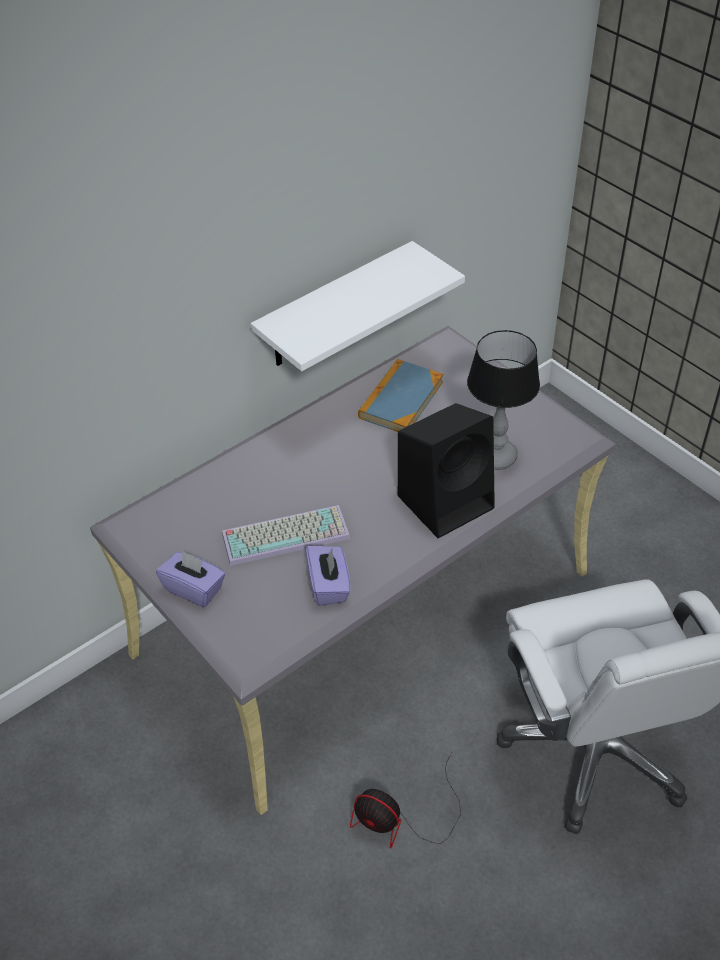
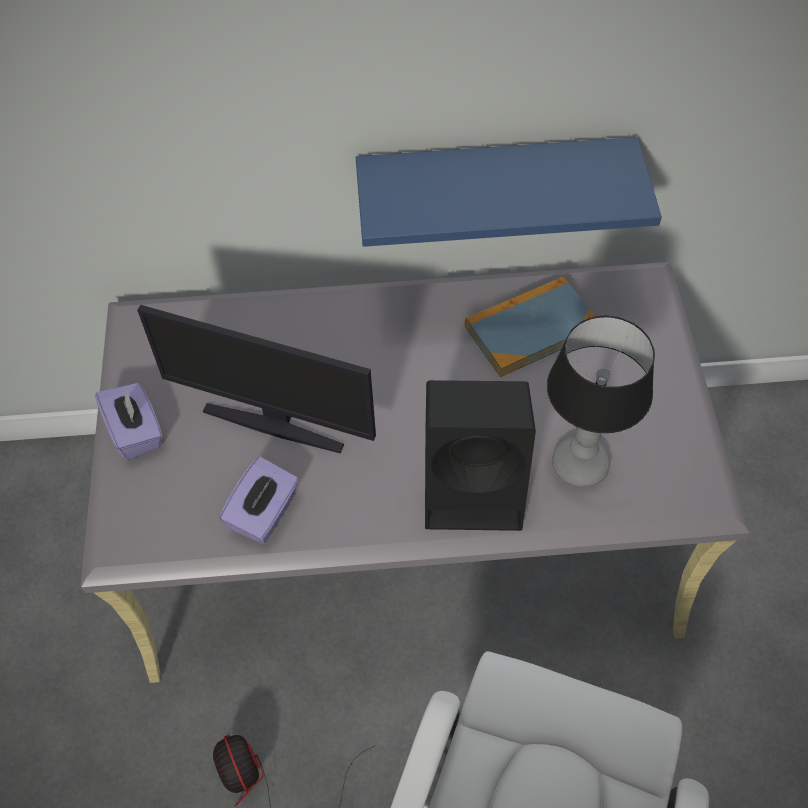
camera: 35 degrees right, 10 degrees up
(287, 534) = (274, 424): keyboard -> monitor
(335, 306) = (494, 179): white shelf -> blue shelf

